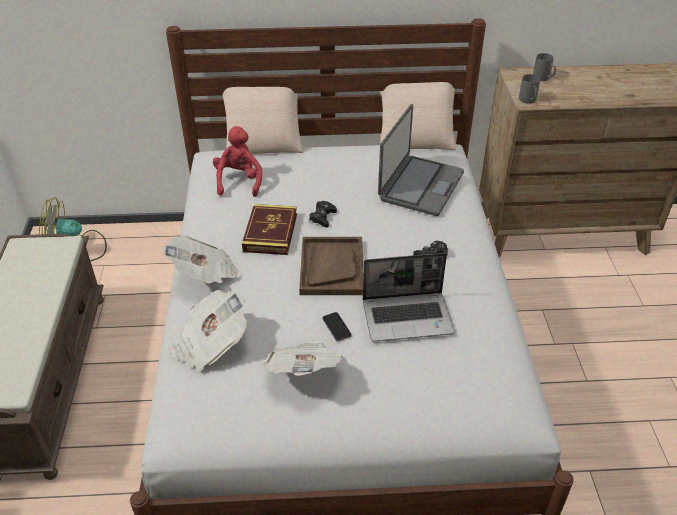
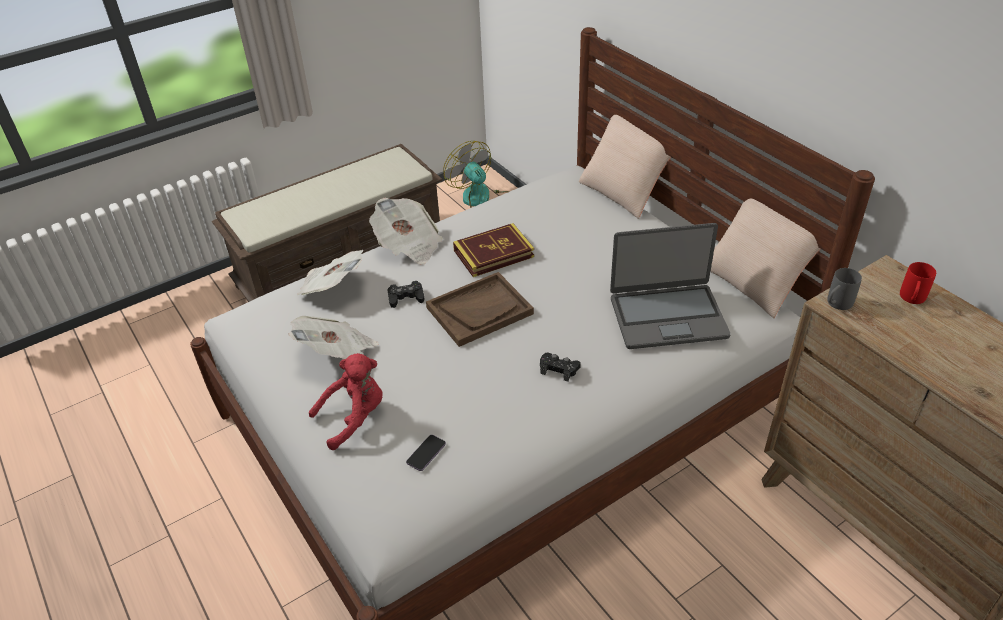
camera: 60 degrees right, 0 degrees up
(239, 181) = (549, 203): red plush toy -> red plush toy (354, 417)
(322, 217) = (546, 274): black game controller -> black game controller (406, 297)
(336, 327) = (403, 348): phone -> phone (426, 453)
(408, 317) = (453, 389): laptop -> none
(543, 79) = (911, 300): grey mug -> red mug

